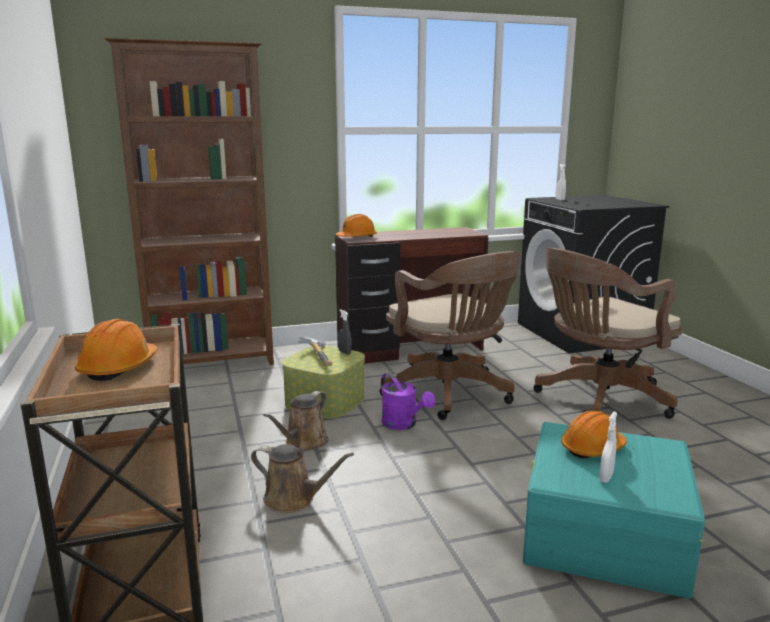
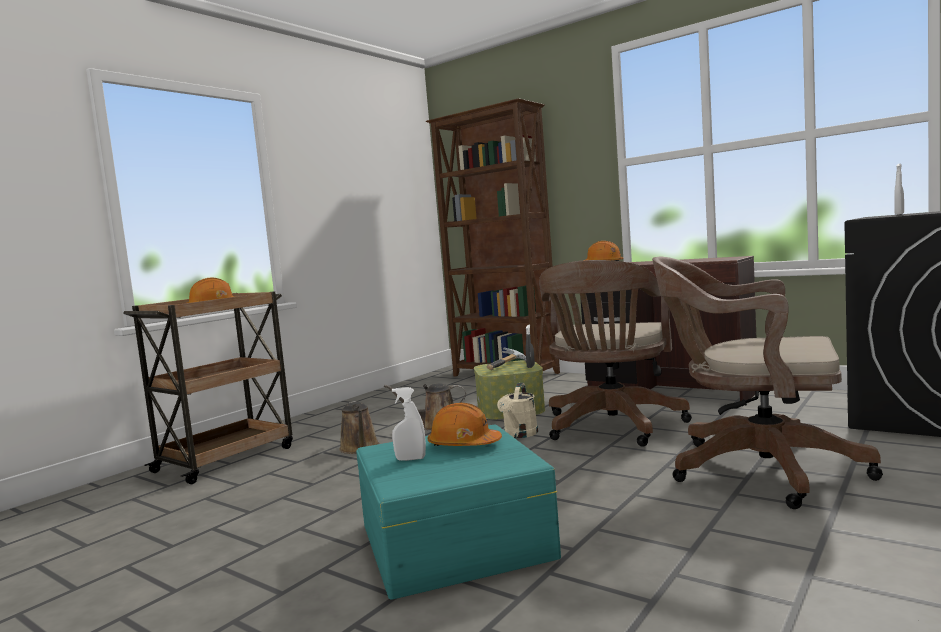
camera: 55 degrees right, 10 degrees down
(403, 424) = (519, 435): purple watering can -> beige watering can

